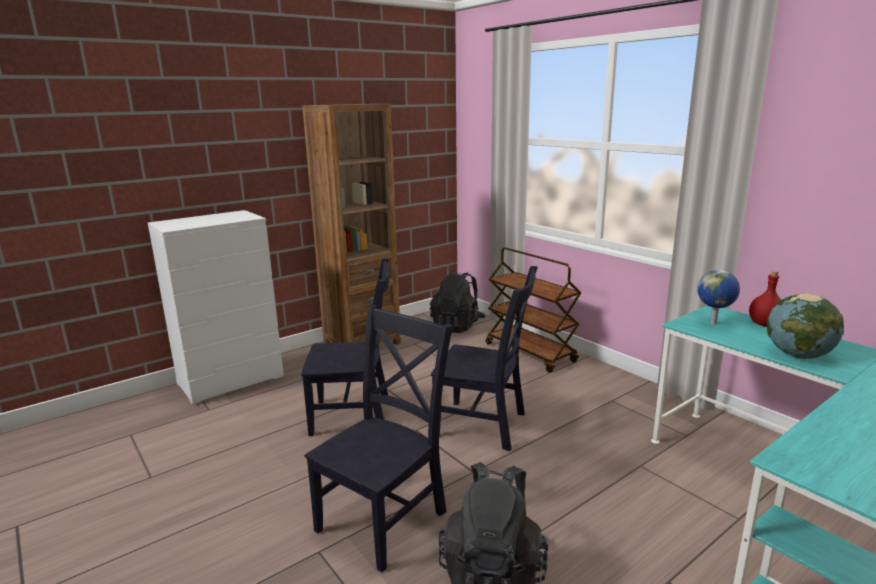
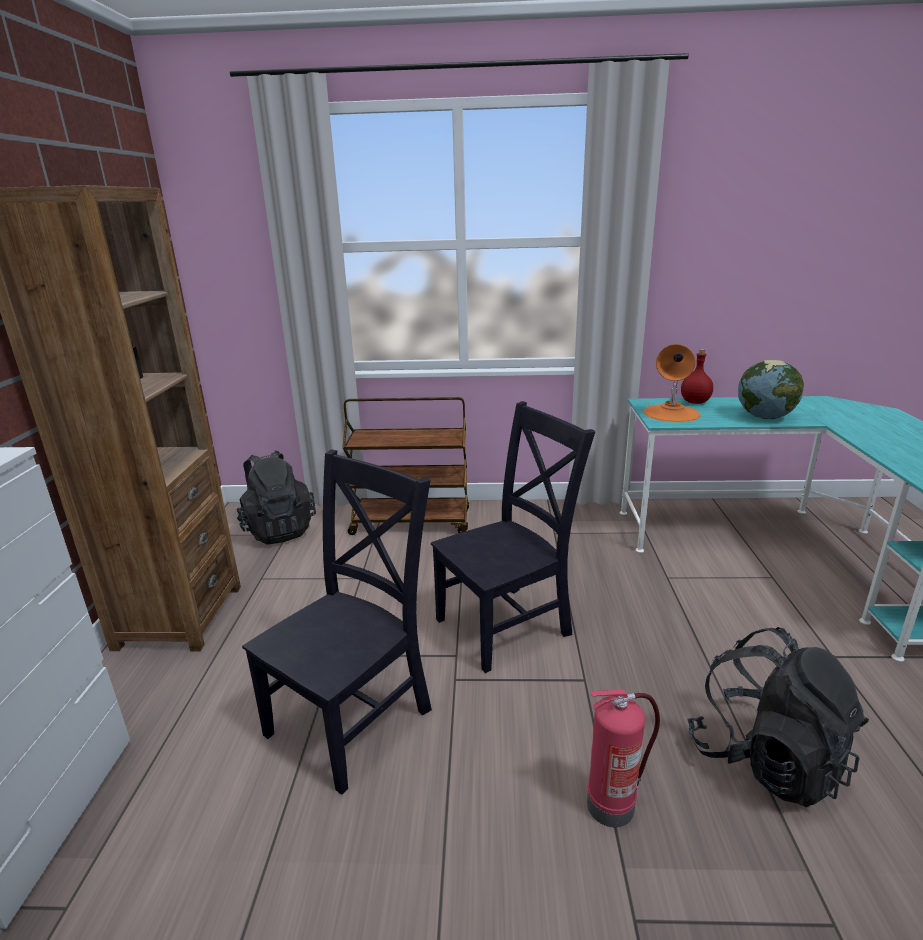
camera: 50 degrees left, 5 degrees up
(385, 518) = (612, 804): black chair -> fire extinguisher
(714, 323) = (671, 413): globe -> orange table lamp

